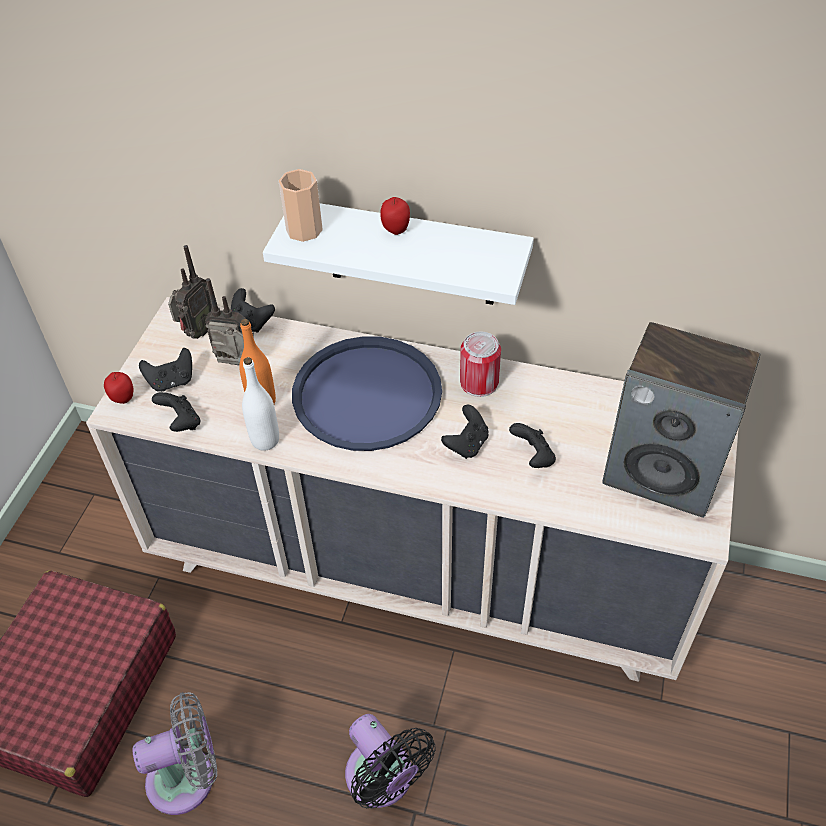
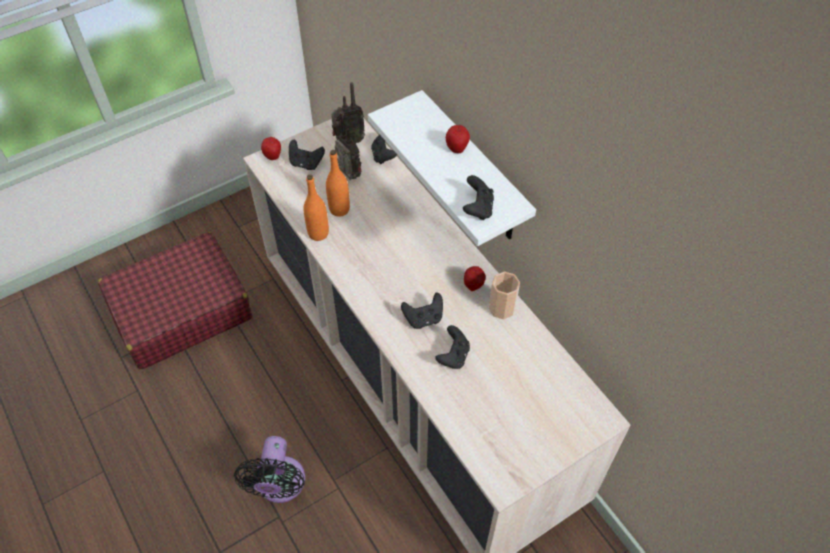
camera: 40 degrees right, 5 degrees up
(181, 423) = (287, 191): black game controller -> black game controller (478, 208)
(188, 777) = (191, 399): grey fan -> none
(265, 440) = (318, 233): white bottle -> orange bottle
(304, 230) = (404, 115): cup -> cup (502, 308)
(367, 394) = (401, 246): blue tray -> none
(479, 382) = (473, 286): can -> apple
(663, 473) = (522, 428): speaker -> none

